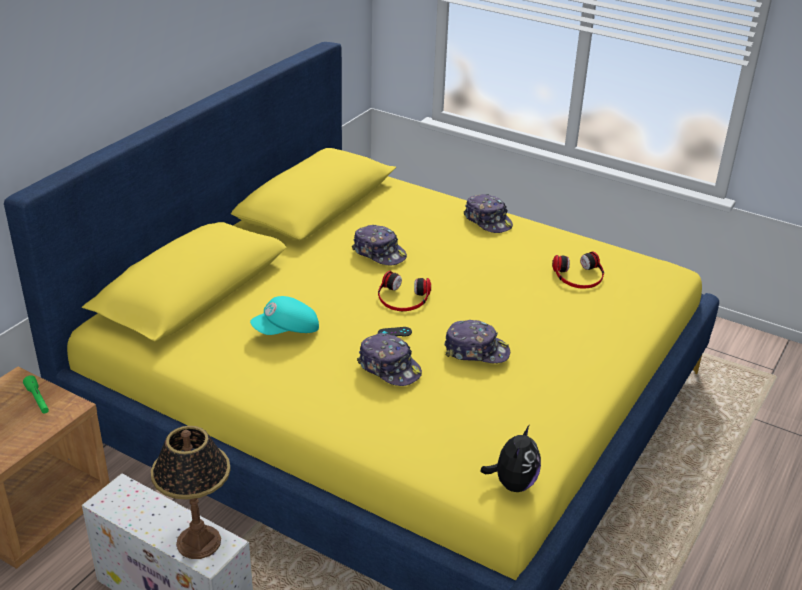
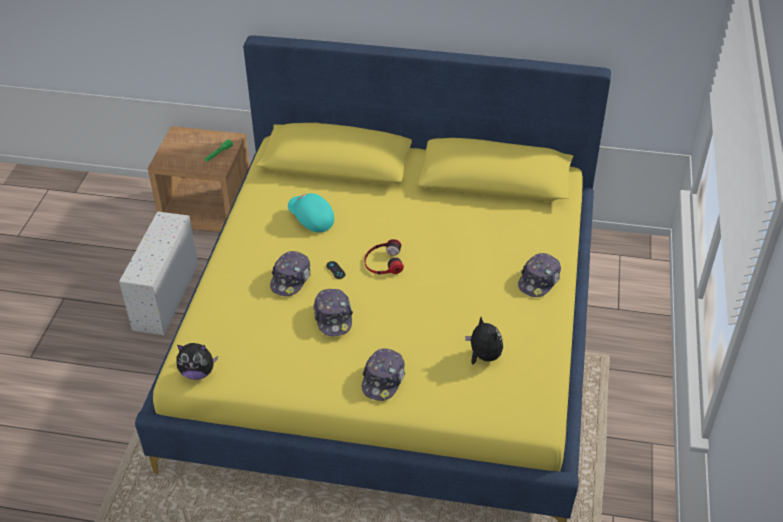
camera: 70 degrees right, 10 degrees up
(198, 541) = (145, 266): table lamp -> none
(379, 253) = (441, 233): cap -> cap (383, 379)
(579, 276) = (483, 356): headphones -> plush toy

